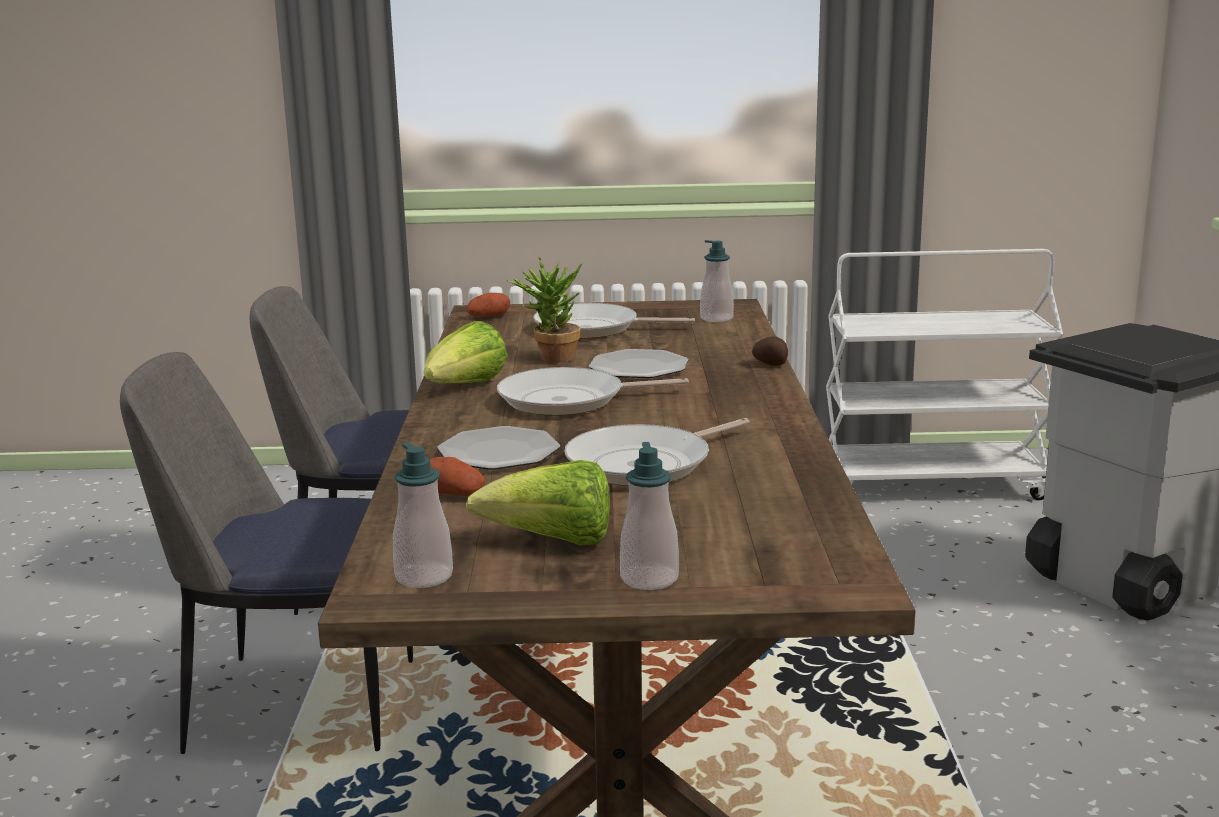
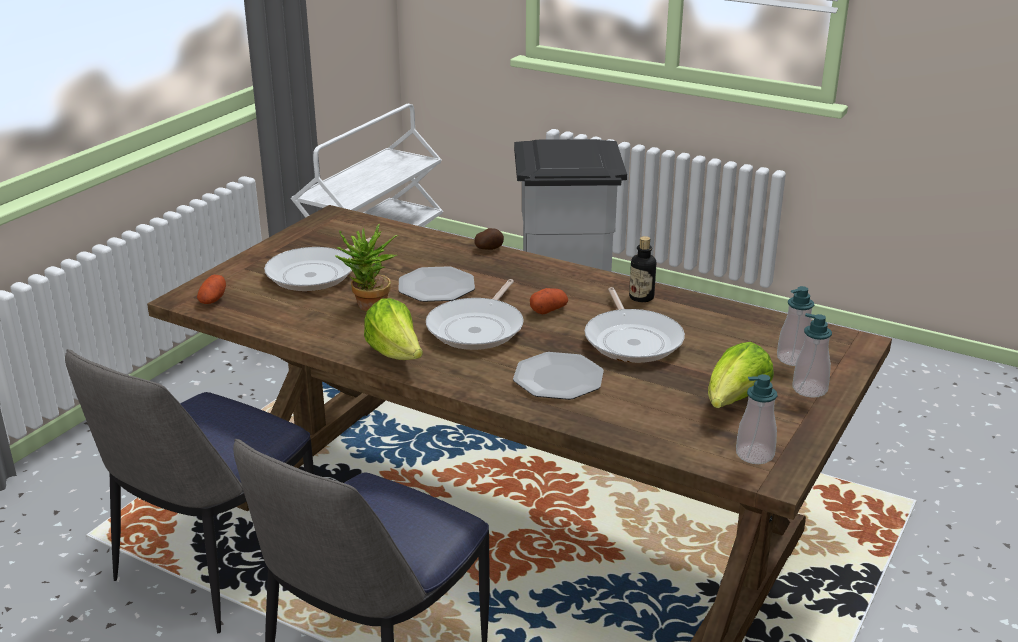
camera: 60 degrees left, 10 degrees up
(453, 494) = (622, 413): potato -> potato (548, 310)
(716, 318) = (359, 230): soap dispenser -> soap dispenser (793, 359)
(771, 446) = (641, 297): none -> bottle

